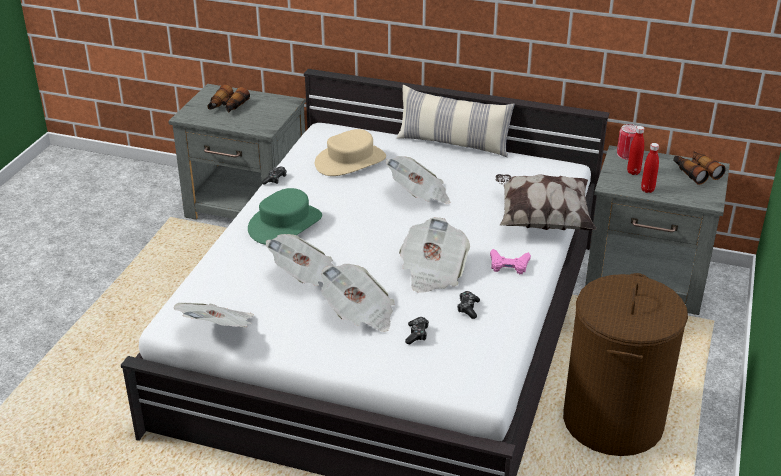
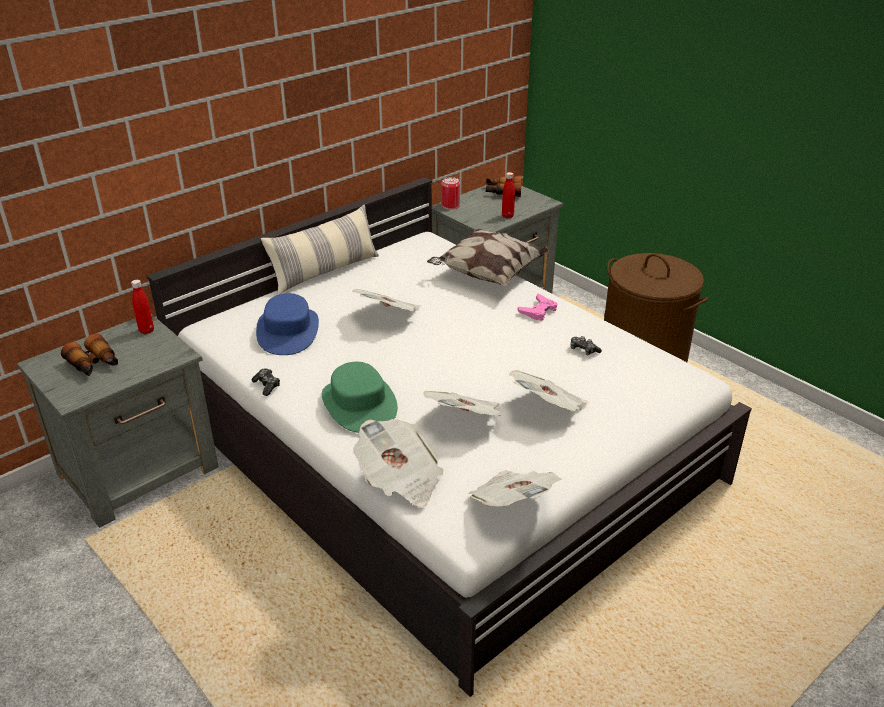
camera: 60 degrees left, 0 degrees up
(350, 161) = (288, 331): beige hat -> blue hat
(417, 334) = (602, 387): game controller -> none
(432, 272) = (517, 349): newspaper -> newspaper (400, 480)
(633, 172) = (478, 212): red bottle -> red bottle (146, 330)

